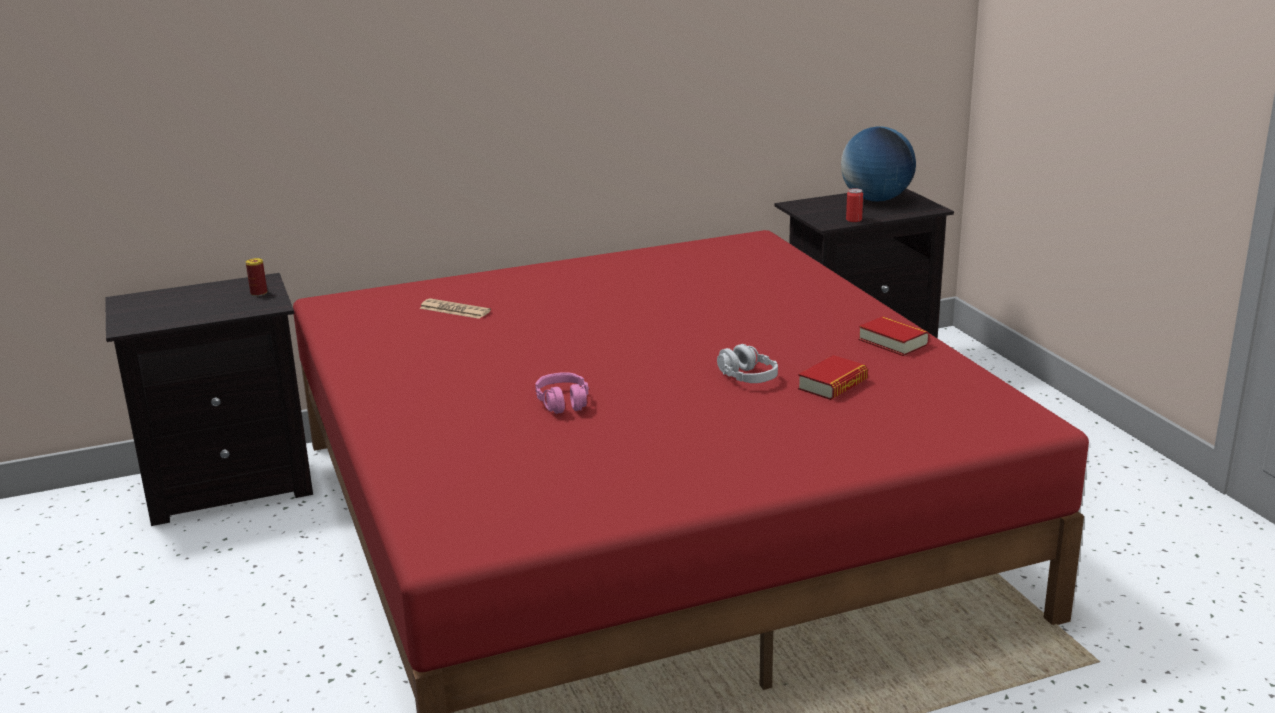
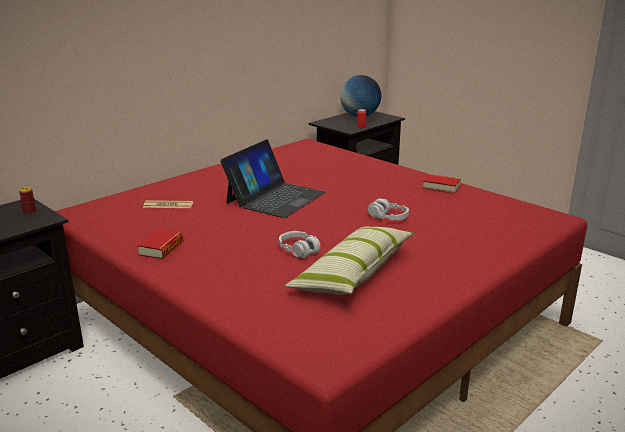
camera: 25 degrees left, 0 degrees up
(563, 403) = (299, 250): pink headphones -> grey headphones
(602, 447) = (353, 273): none -> pillow
(612, 320) = (275, 197): none -> laptop
(833, 385) = (438, 214): book -> book (161, 248)

